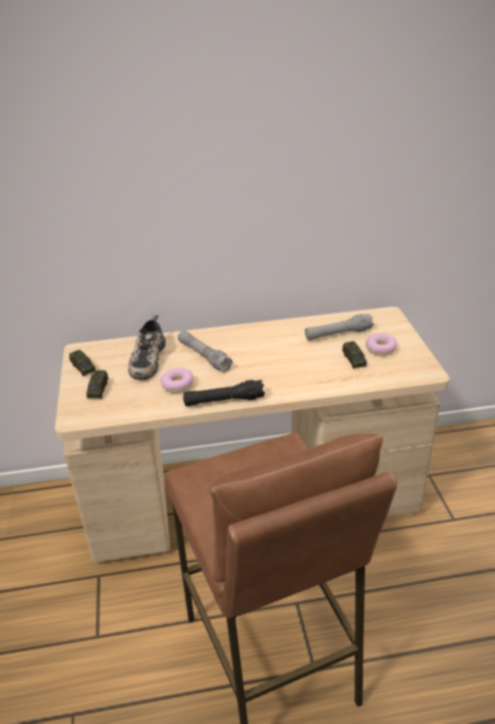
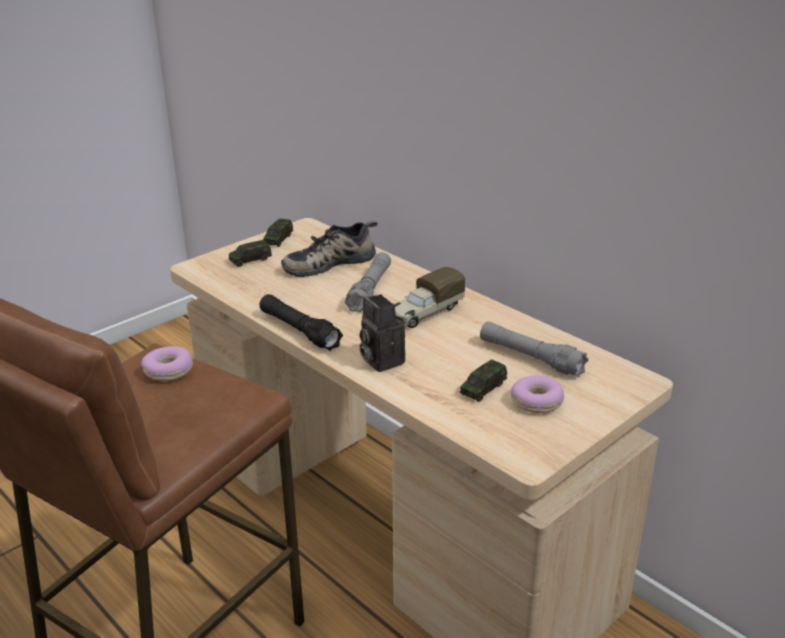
camera: 55 degrees right, 5 degrees down
(177, 385) = (300, 295): donut -> donut (169, 371)
(255, 348) = (424, 313): none -> toy truck
(291, 383) = (380, 360): none -> camera

